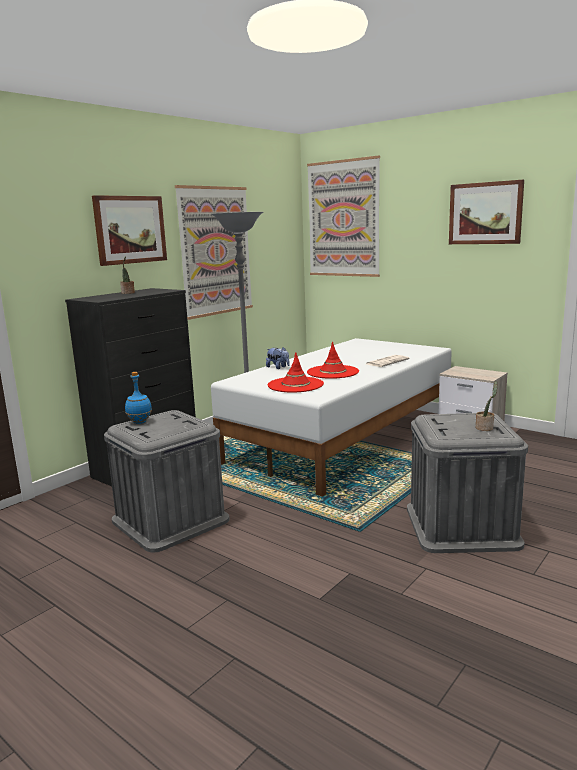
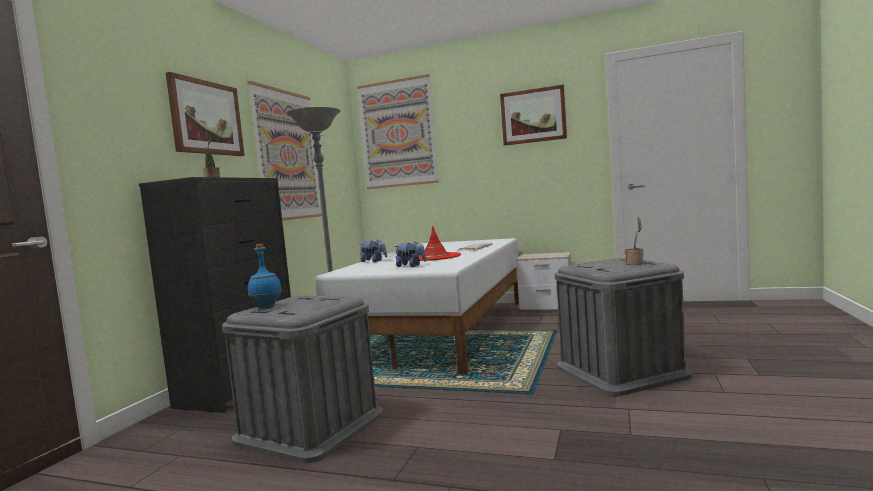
camera: 20 degrees left, 10 degrees down
(295, 385) = (411, 266): red hat -> plush toy

